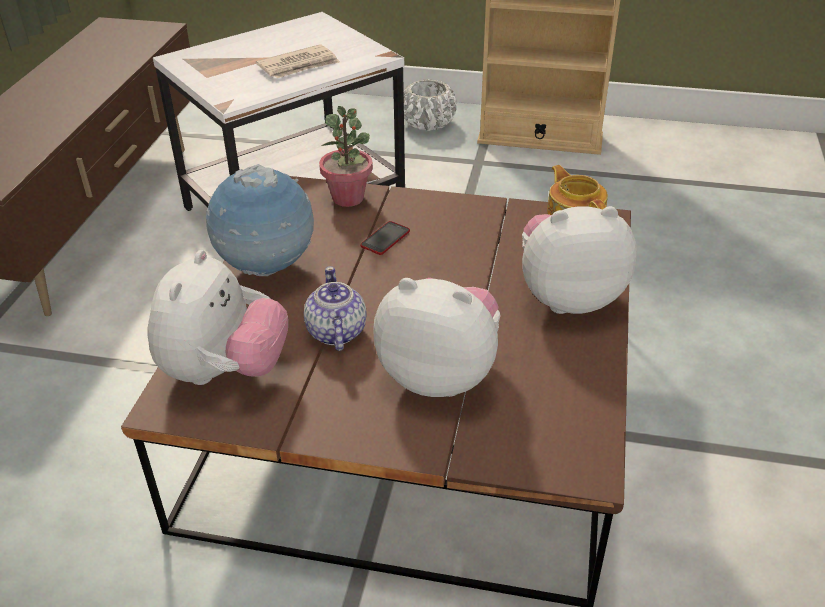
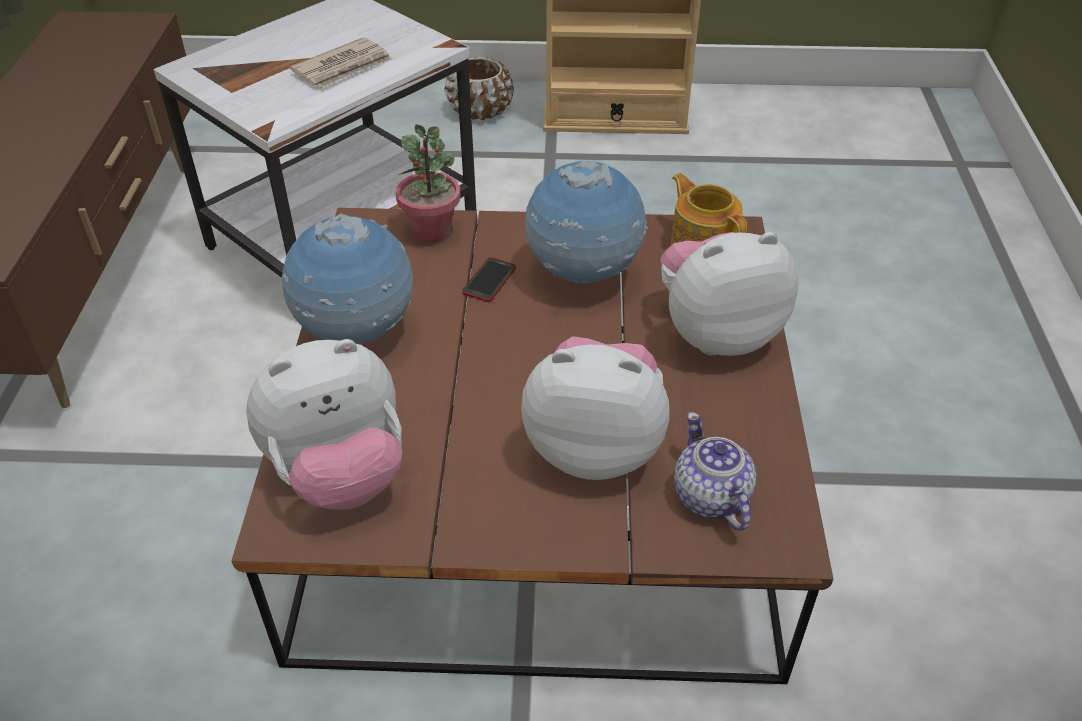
camera: 10 degrees left, 5 degrees up
(224, 371) = (340, 473): plush toy -> plush toy turned 60 degrees clockwise
(335, 332) = (460, 408): teapot -> teapot (710, 497)
(428, 123) = (480, 110): white planter -> brown planter
(465, 241) = (583, 275): none -> globe

